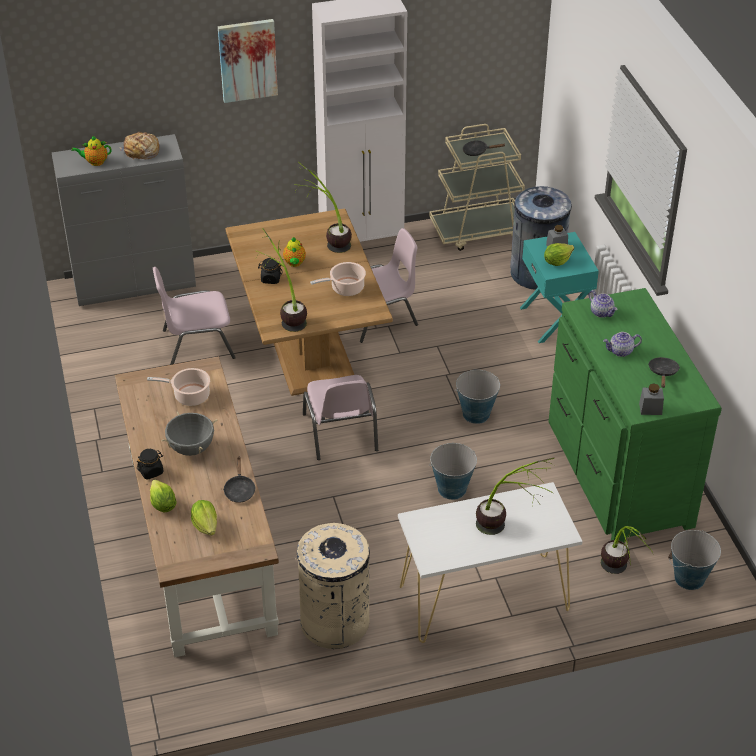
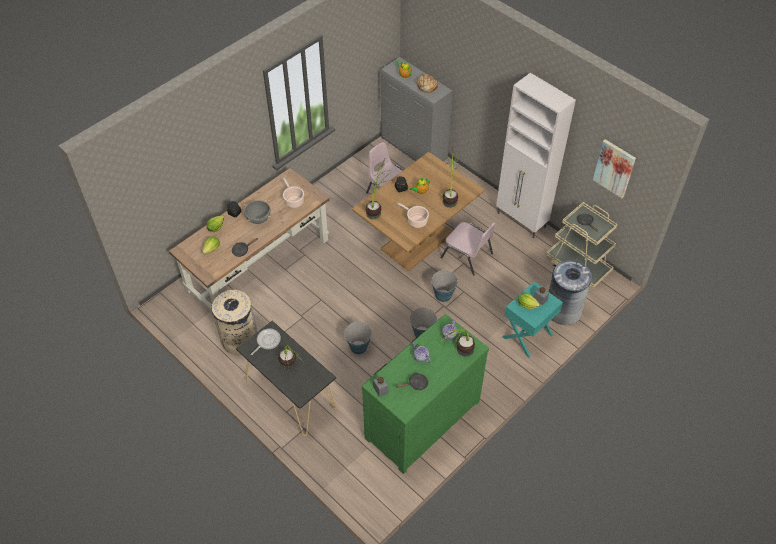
camera: 60 degrees right, 10 degrees up
(247, 60) = (495, 79): picture -> picture (614, 168)
(341, 433) = (367, 282): pink chair -> none
(435, 533) = (267, 341): none -> frying pan
(483, 598) = (290, 394): white console table -> black console table
(619, 576) = (343, 450): potted plant -> potted plant (457, 355)
(689, 578) = (362, 485): bucket -> bucket (443, 295)

